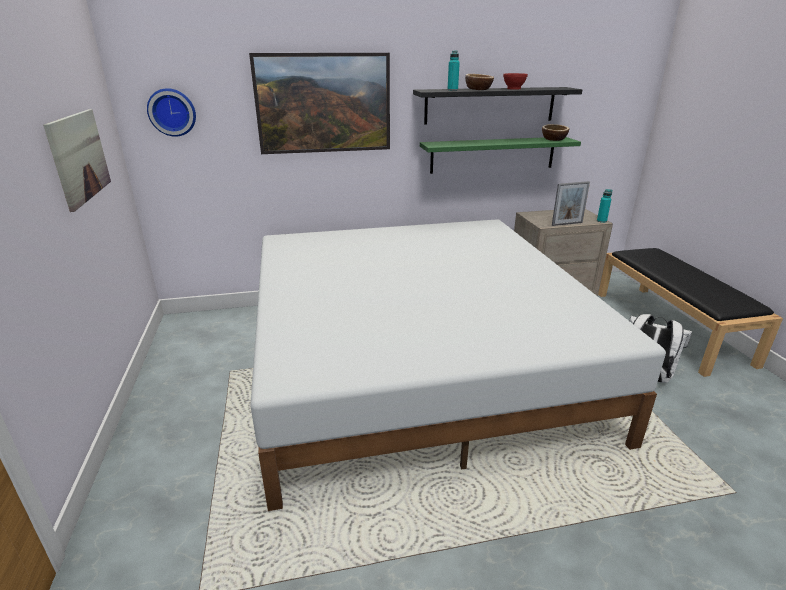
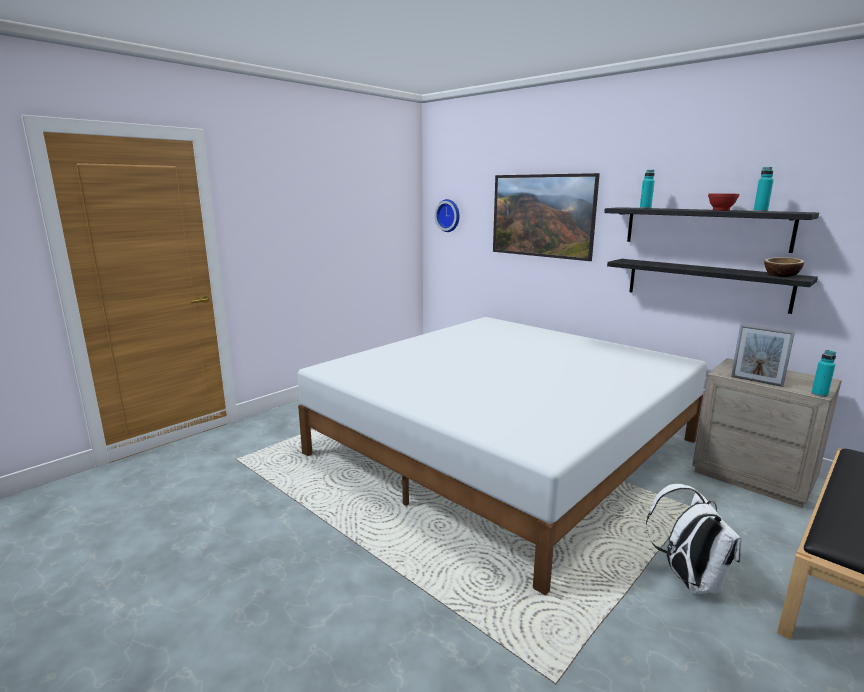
camera: 55 degrees right, 10 degrees down
(79, 157) = (361, 232): picture -> none
(478, 89) = (676, 209): bowl -> none
(493, 155) = (705, 284): green shelf -> black shelf
(543, 88) = (760, 211): none -> turquoise bottle

